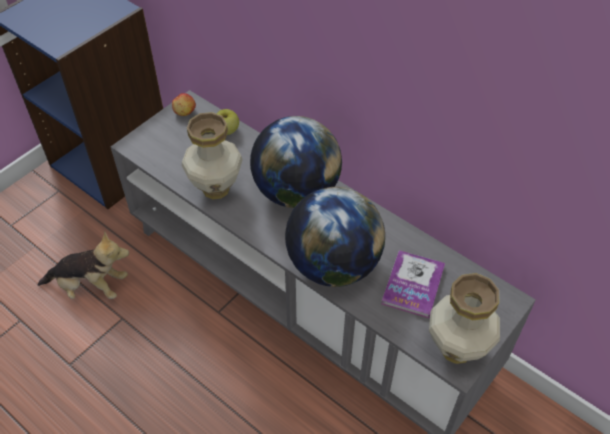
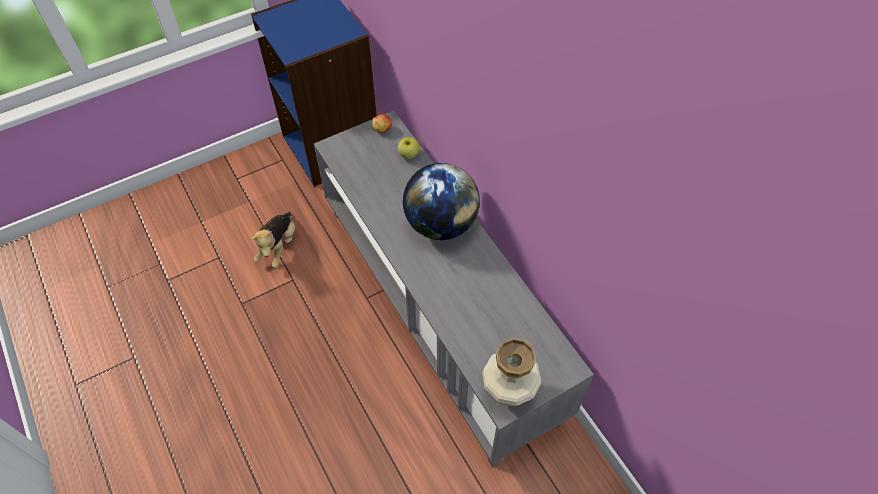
camera: 20 degrees right, 5 degrees up
(90, 287) = (278, 247): plush toy -> plush toy turned 75 degrees clockwise
(216, 188) = (380, 202): vase -> none
(333, 265) = (443, 293): globe -> none
(413, 285) = (498, 330): book -> none

